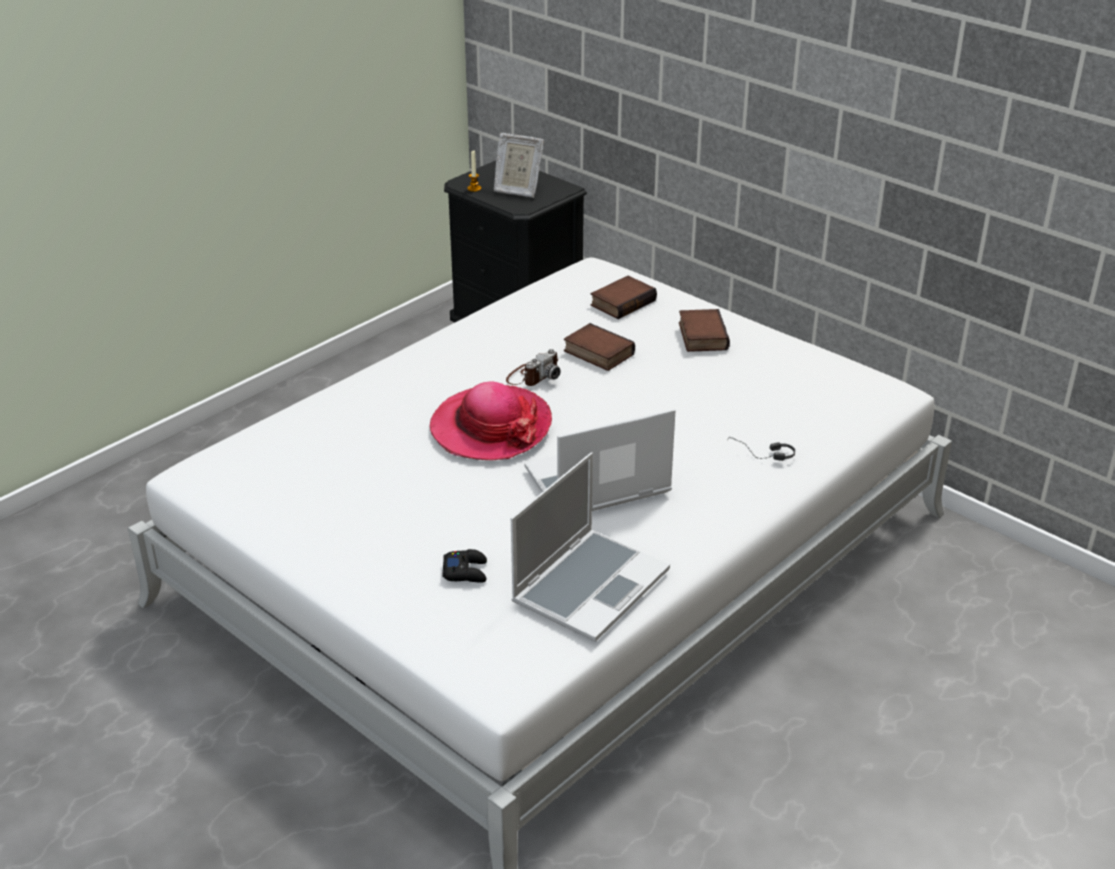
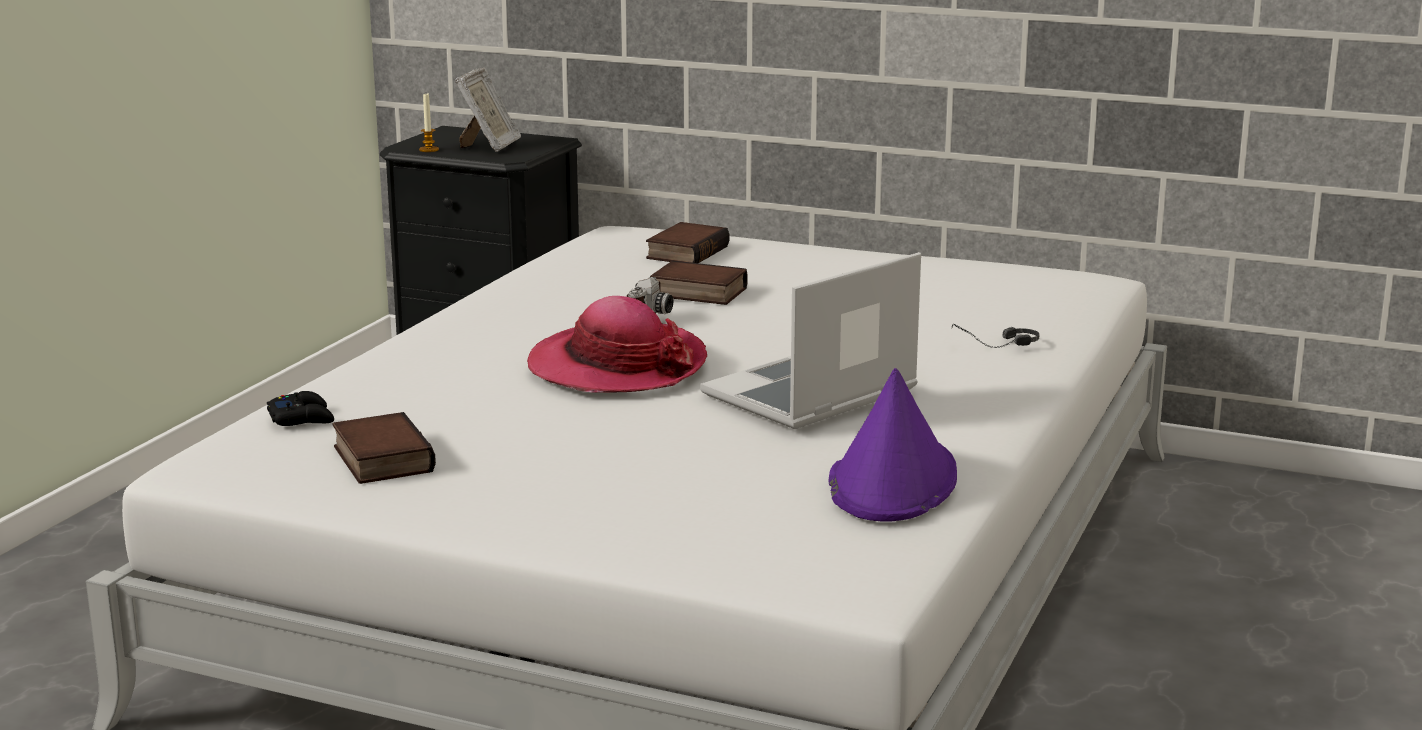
camera: 20 degrees left, 15 degrees down
(465, 571) = (707, 495): black game controller -> black game controller (301, 418)
(517, 190) = (489, 146): picture frame -> picture frame turned 75 degrees counterclockwise
(590, 585) = (892, 482): laptop -> purple hat
(701, 336) = (818, 263): book -> book (379, 459)

